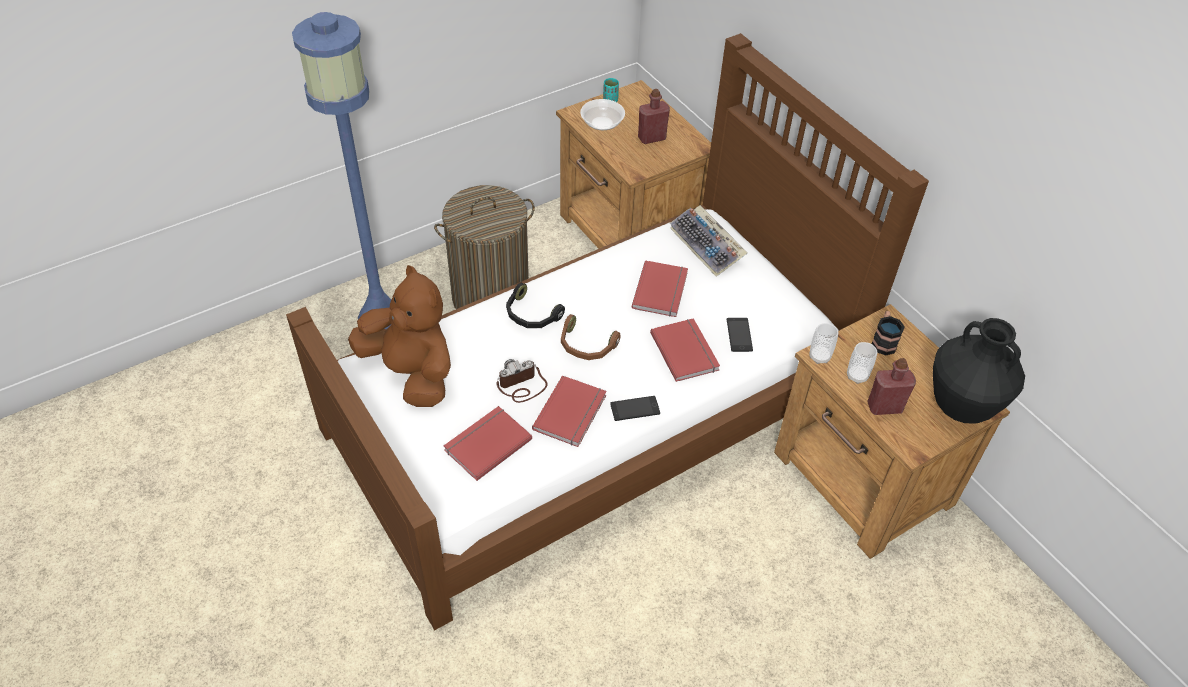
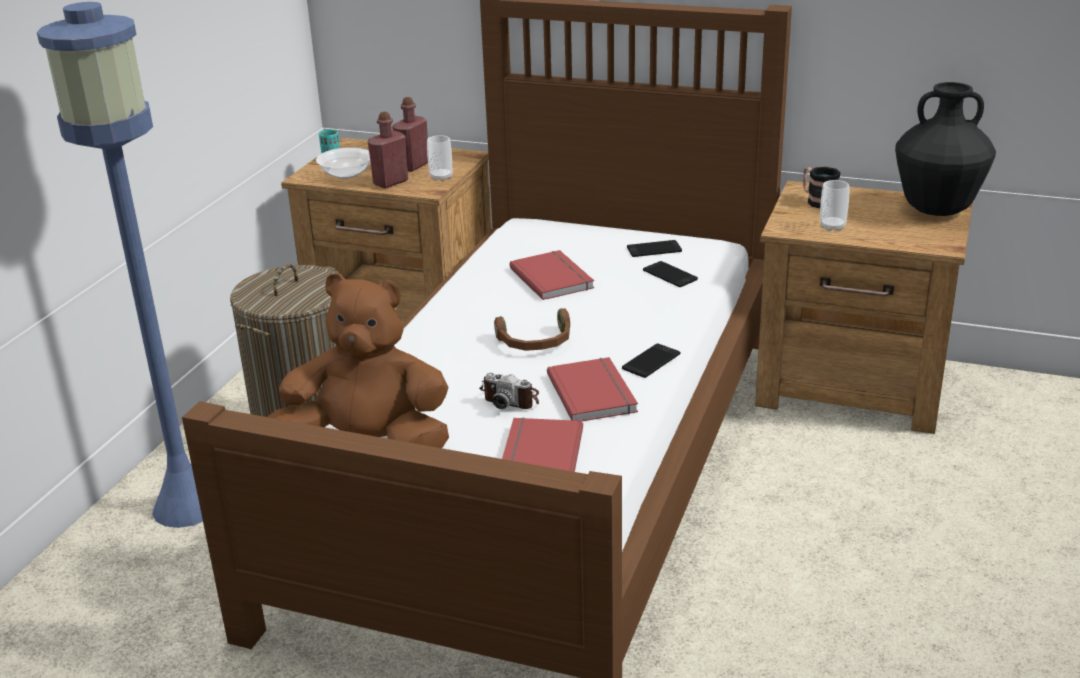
camera: 35 degrees left, 20 degrees down
(522, 386) = (512, 398): camera -> camera turned 90 degrees counterclockwise
(531, 315) = (443, 347): black headphones -> none
(686, 351) = (638, 304): red book -> none
(708, 246) = (552, 235): keyboard -> none
(758, 302) = (654, 249): none -> phone
(819, 357) = (784, 229): cup -> cup (441, 178)
(884, 407) = (883, 234): red bottle -> red bottle (390, 182)

